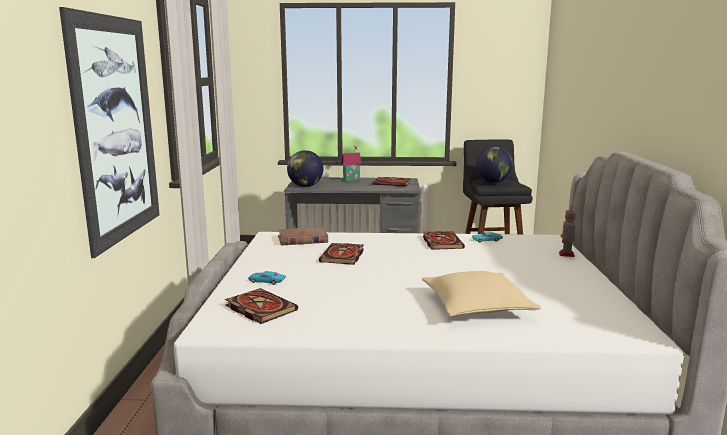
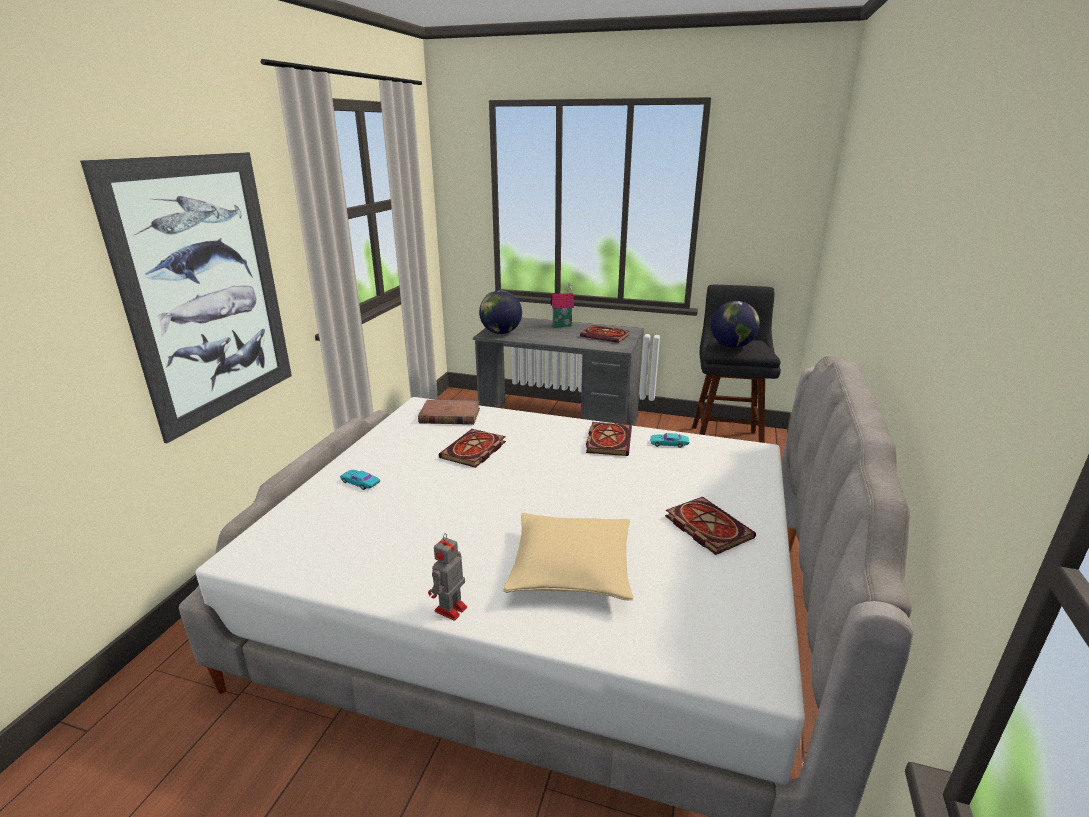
camera: 15 degrees right, 10 degrees up
(258, 308) = (318, 528): book -> book (705, 527)
(566, 254) = (758, 485): toy robot -> toy robot (449, 610)

